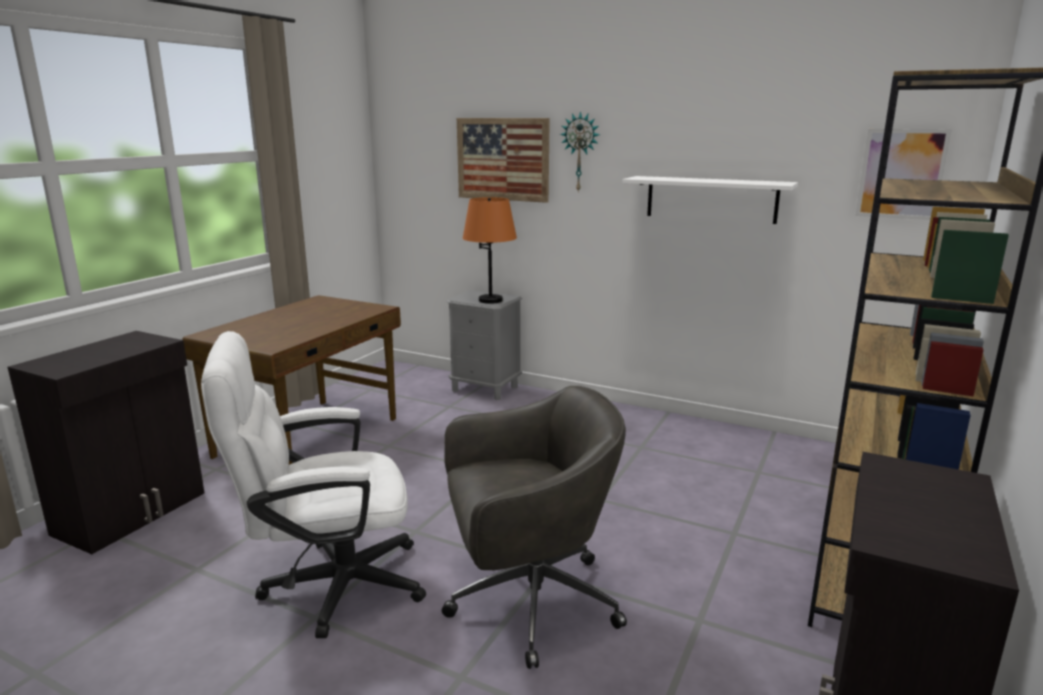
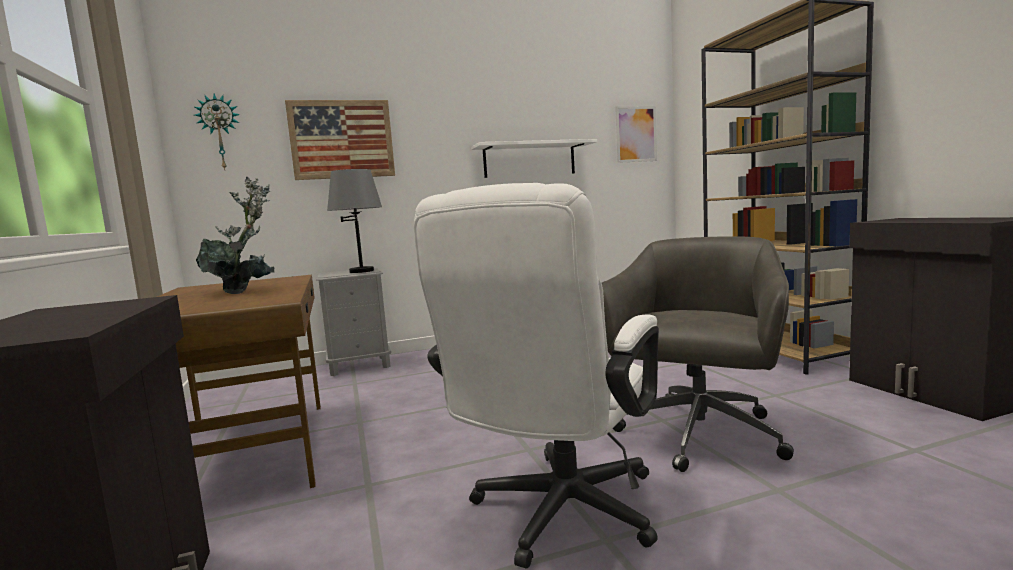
camera: 45 degrees left, 10 degrees down
(304, 322) = (244, 291): none -> potted plant
(491, 300) = (362, 271): orange table lamp -> grey table lamp
(580, 152) = (420, 129): wall clock -> wall clock (220, 132)

